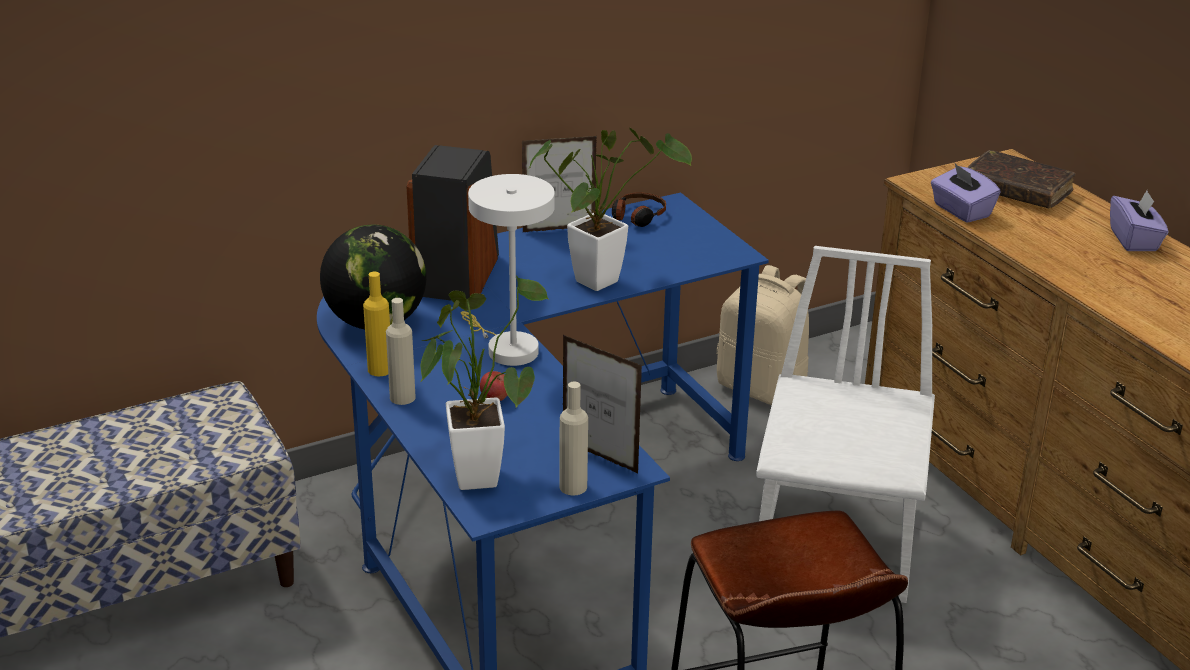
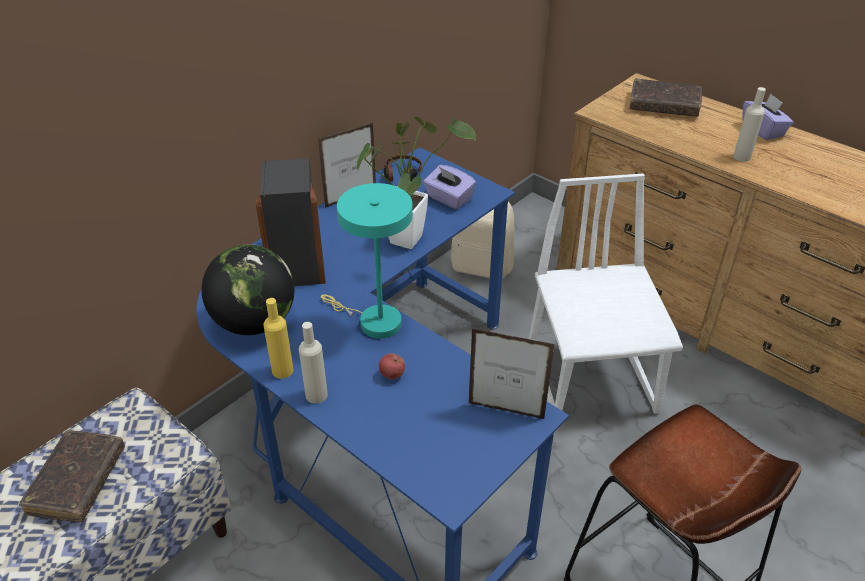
camera: 20 degrees left, 10 degrees up
(140, 447) = (77, 482): none -> brown book
(476, 471) = (418, 456): potted plant -> none
(506, 348) = (373, 321): white table lamp -> turquoise table lamp
(573, 487) = (503, 448): beige bottle -> beige bottle (742, 157)
(961, 211) = (641, 130): purple tissue box -> purple tissue box (448, 199)

